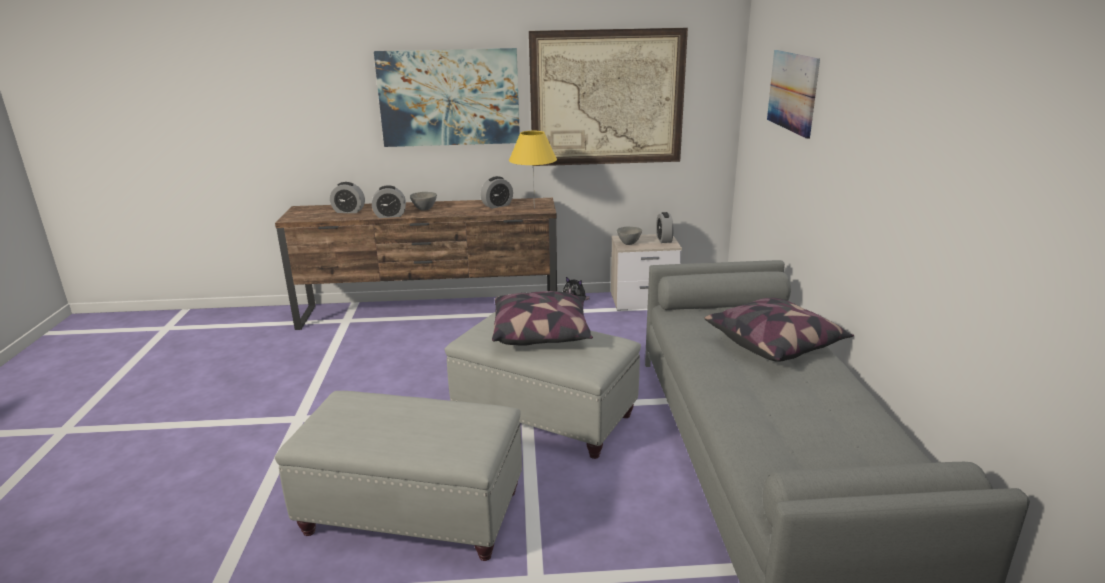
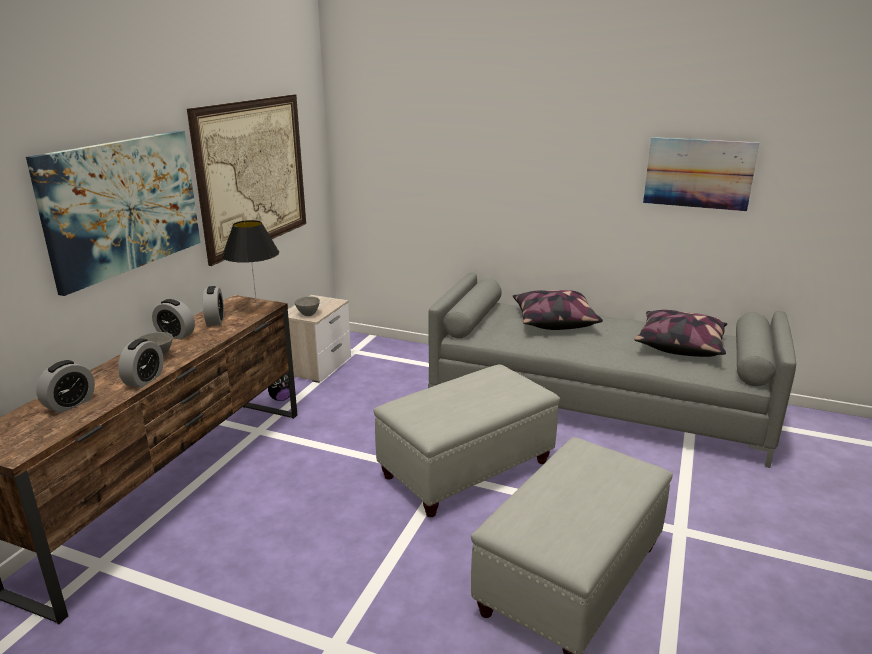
camera: 65 degrees left, 0 degrees up
(534, 208) = (256, 308): yellow table lamp -> black table lamp
(542, 334) = (454, 395): pillow -> pillow (680, 345)
(664, 239) = (321, 300): alarm clock -> alarm clock (175, 335)
(792, 92) = (438, 140): picture -> picture (698, 173)

